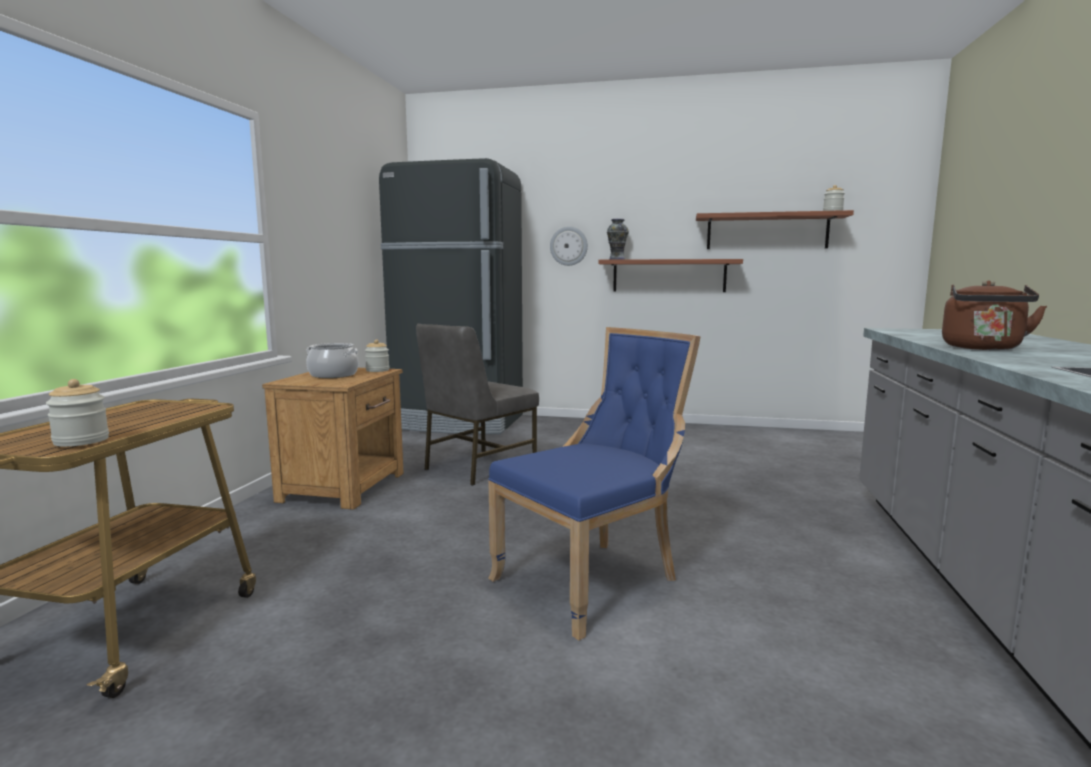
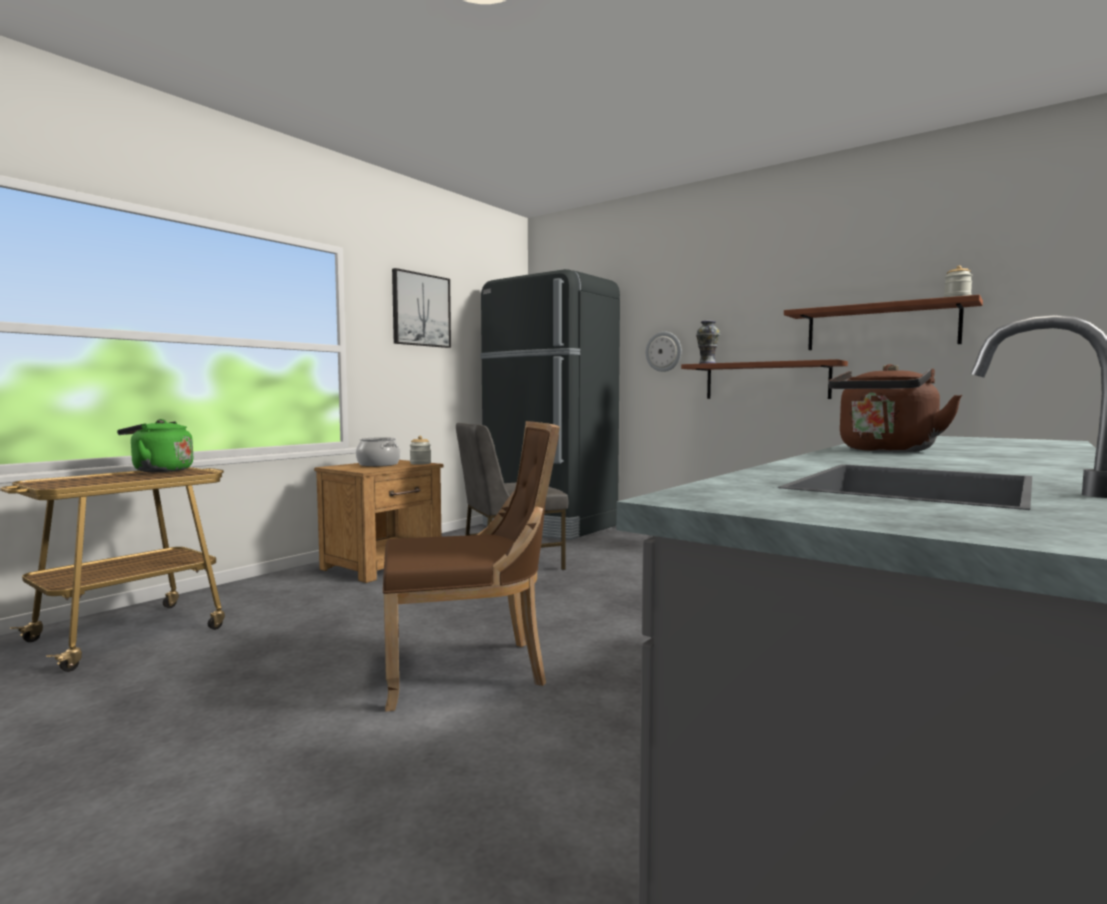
camera: 25 degrees right, 5 degrees down
(81, 441) = (78, 483): jar -> none
(132, 408) = (159, 470): none -> green kettle
(329, 193) = (421, 310): none -> picture
(593, 580) = (470, 670): blue chair -> brown chair

